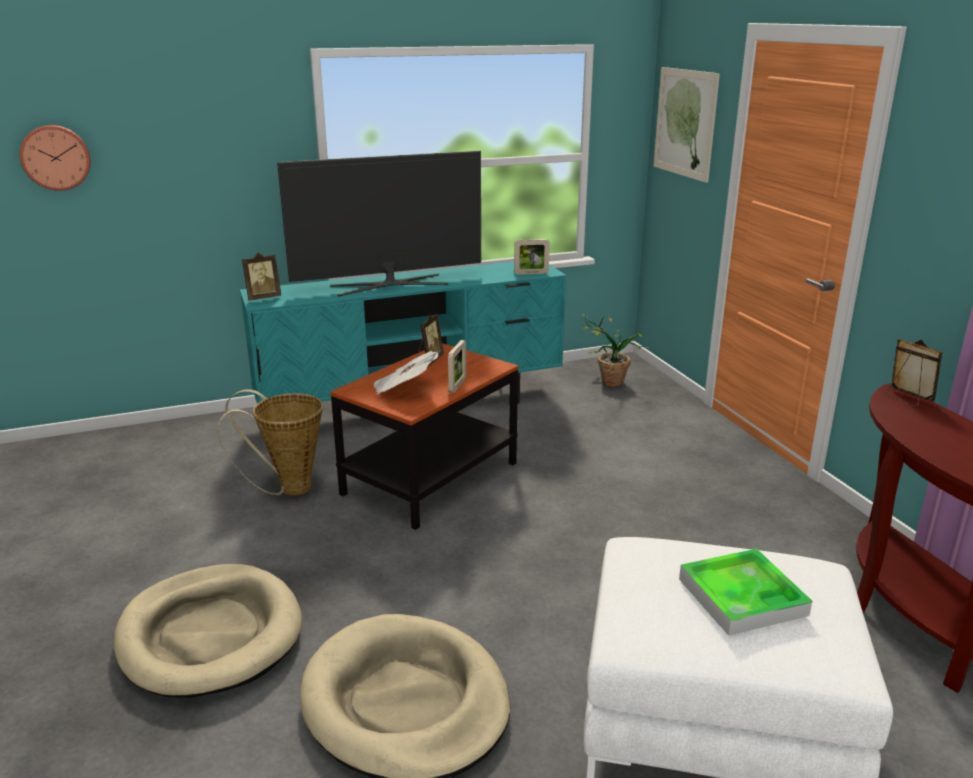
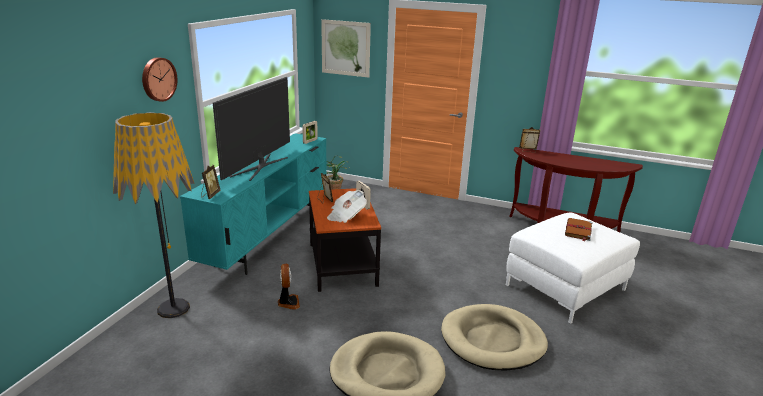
camera: 50 degrees left, 0 degrees up
(56, 157) = (53, 129): wall clock -> wall clock (158, 79)
(194, 435) = (173, 308): none -> floor lamp
(288, 488) = (288, 302): basket -> fan
(742, 596) = (578, 231): tray -> brown book

